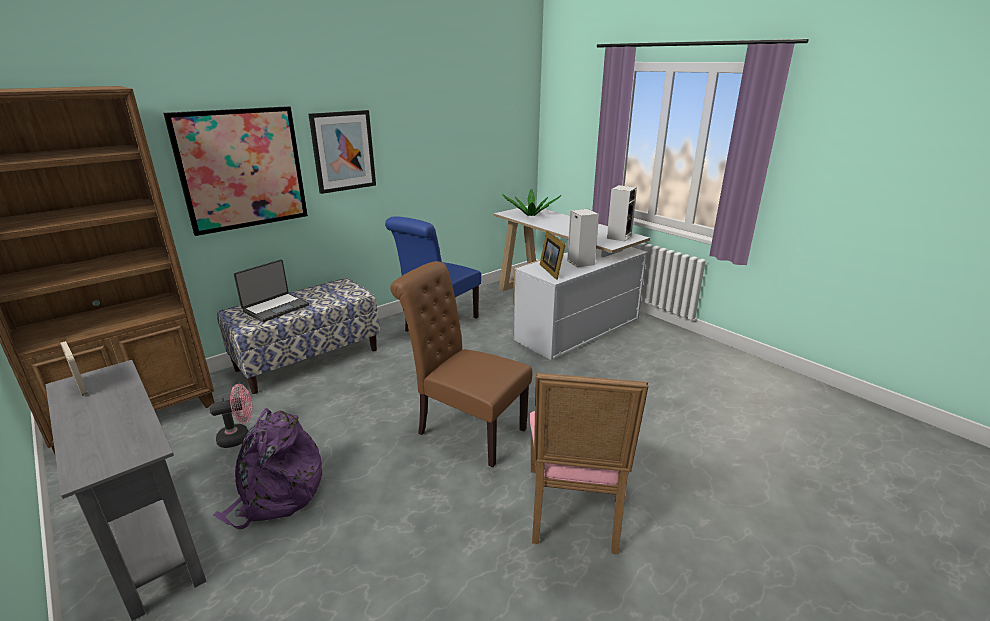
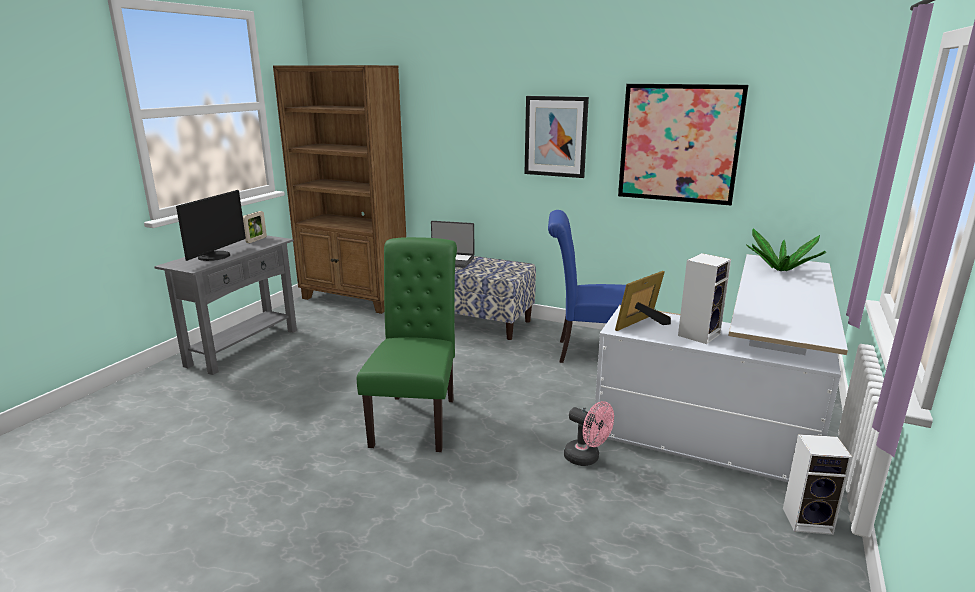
camera: 65 degrees right, 5 degrees down
(113, 427) = (215, 256): none -> monitor
(239, 437) = (350, 334): pink fan -> pink fan (586, 458)
(242, 169) = (465, 138): picture -> picture (679, 143)
(276, 494) = (295, 367): purple backpack -> none
(465, 429) = (417, 418): brown chair -> green chair
(575, 513) = (319, 513): pink chair -> none
(619, 237) = (799, 328): speaker -> speaker (808, 520)

